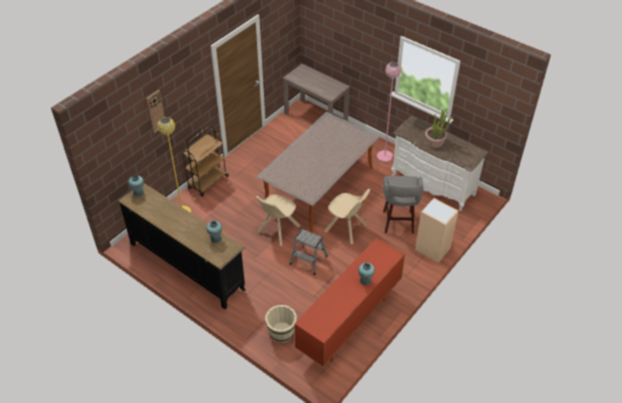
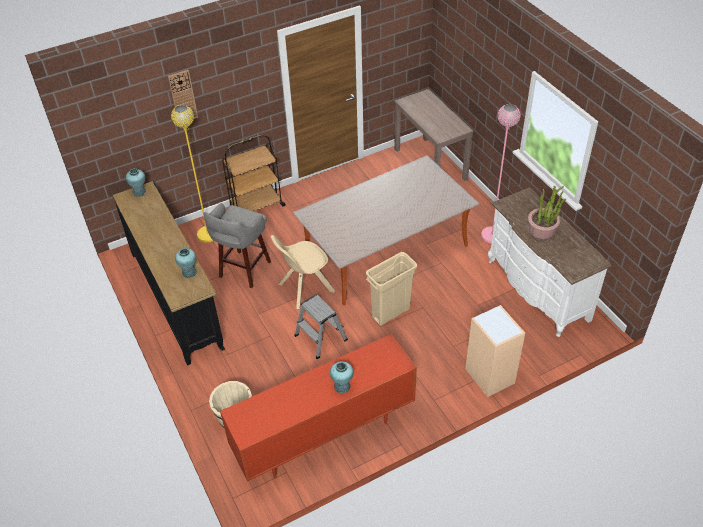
camera: 25 degrees right, 0 degrees up
(346, 228) = (390, 313): beige chair -> beige trash can
(398, 223) = (462, 327): grey stool -> grey stool (243, 271)

